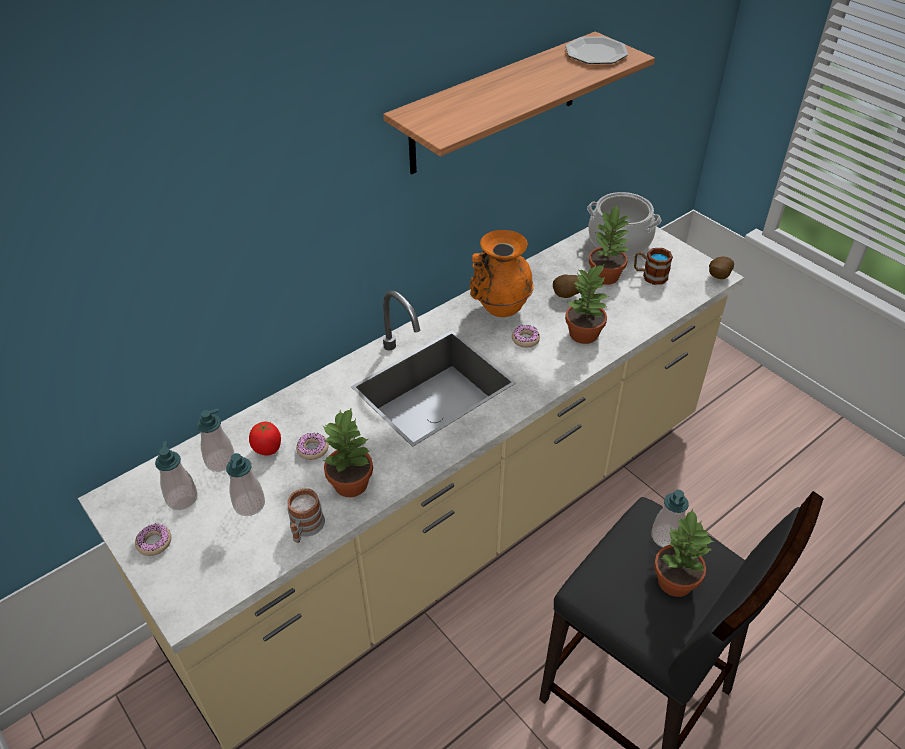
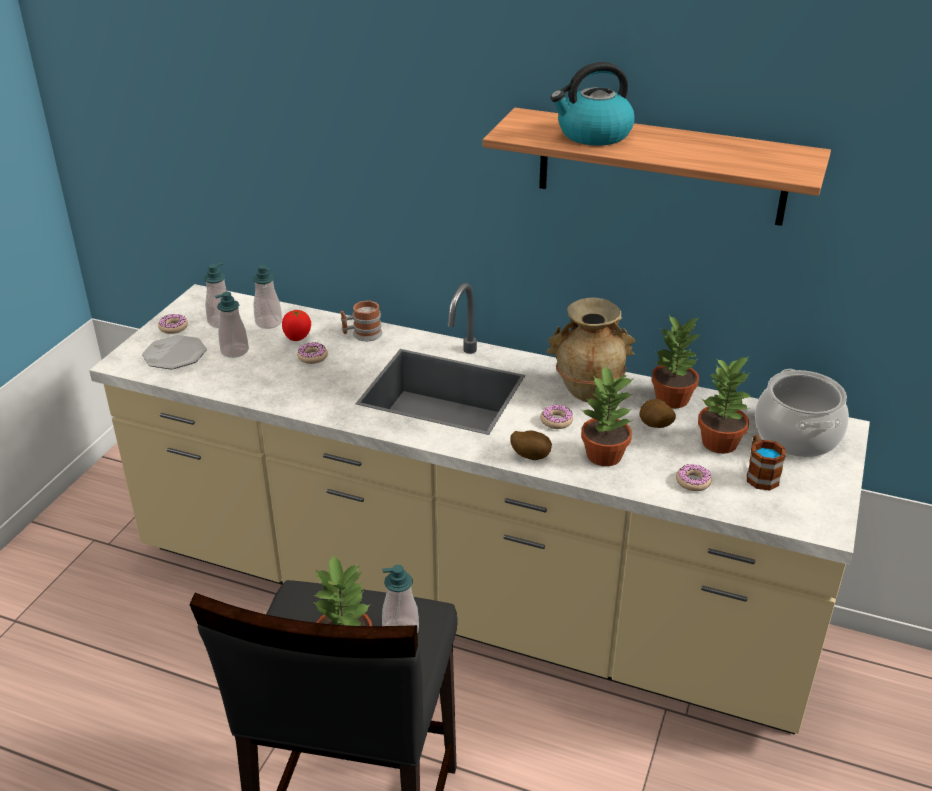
camera: 60 degrees right, 10 degrees down
(305, 528) = (228, 384): mug -> mug (362, 335)
(352, 484) = (289, 388): potted plant -> potted plant (672, 399)
(484, 100) = (593, 135): none -> kettle
(499, 307) = (588, 391): orange vase -> beige vase
(595, 53) = (775, 158): plate -> plate (175, 354)
(639, 307) = (693, 482): none -> donut
(717, 277) = (823, 529): potato -> potato (530, 456)

